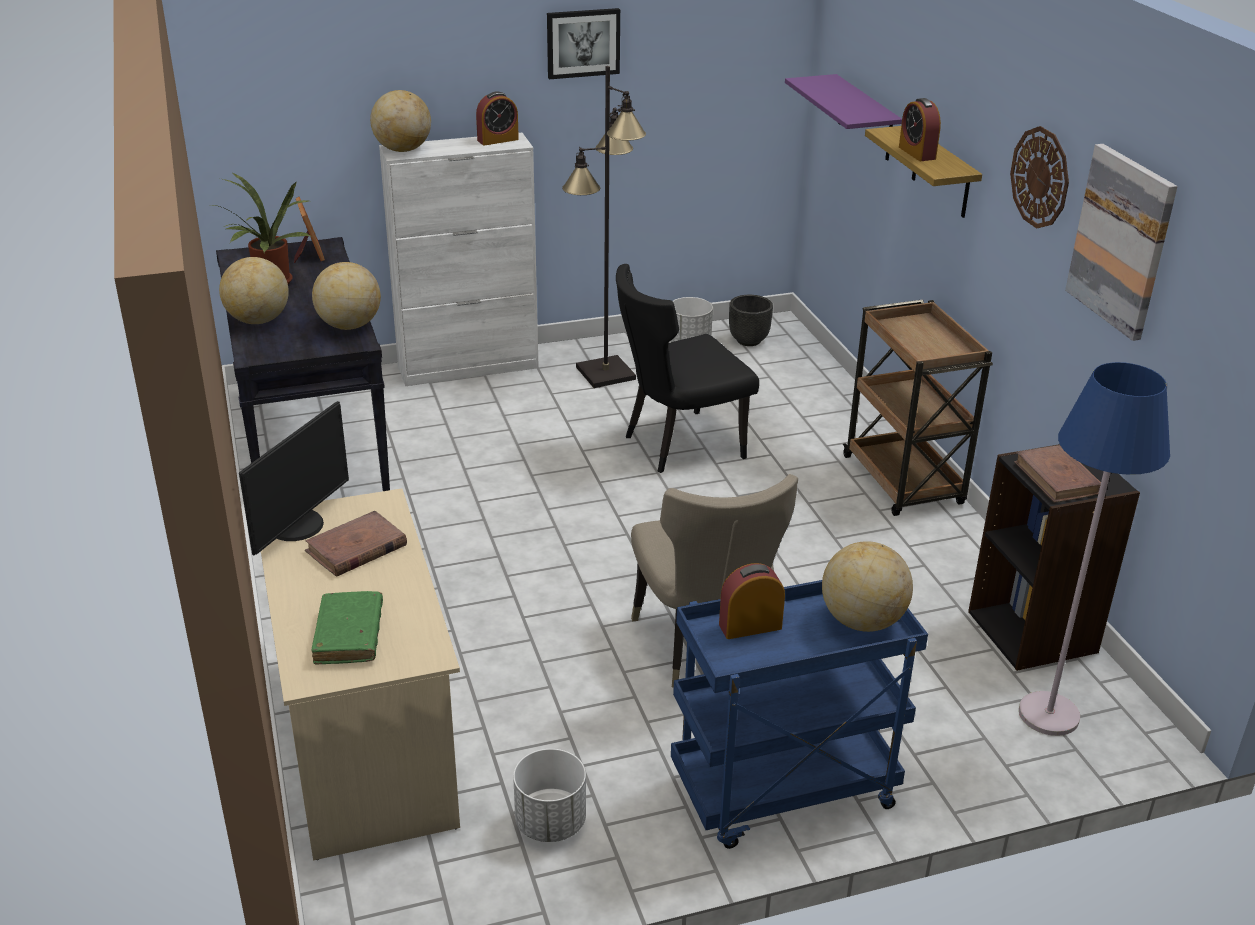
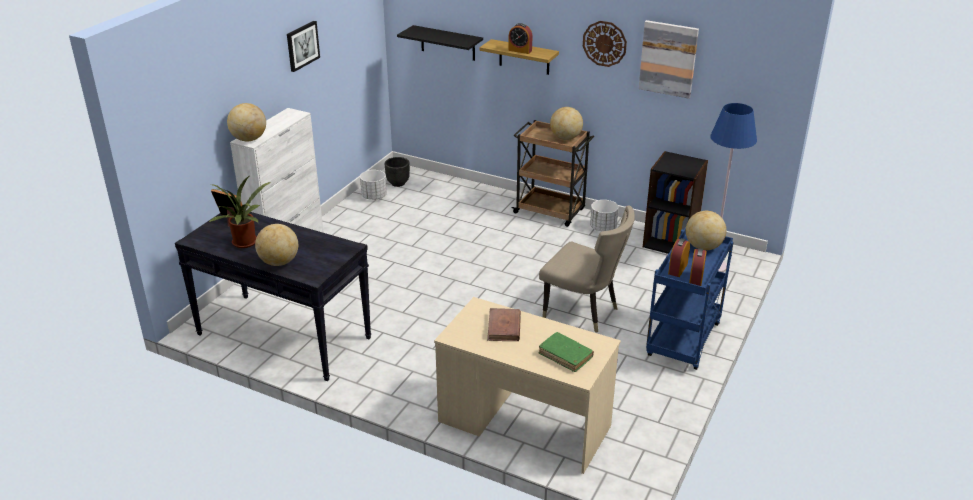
camera: 45 degrees left, 0 degrees up
(298, 526) = (464, 334): monitor -> none
(349, 325) = (329, 242): globe -> globe (565, 138)
(498, 140) = (285, 116): alarm clock -> alarm clock (696, 279)
(550, 823) = (634, 402): white planter -> white planter (603, 228)
(605, 374) = (360, 228): black floor lamp -> none
(678, 445) = (444, 242): black chair -> none
(865, 118) = (447, 43): purple shelf -> black shelf
(1057, 478) = (680, 167): brown book -> none

